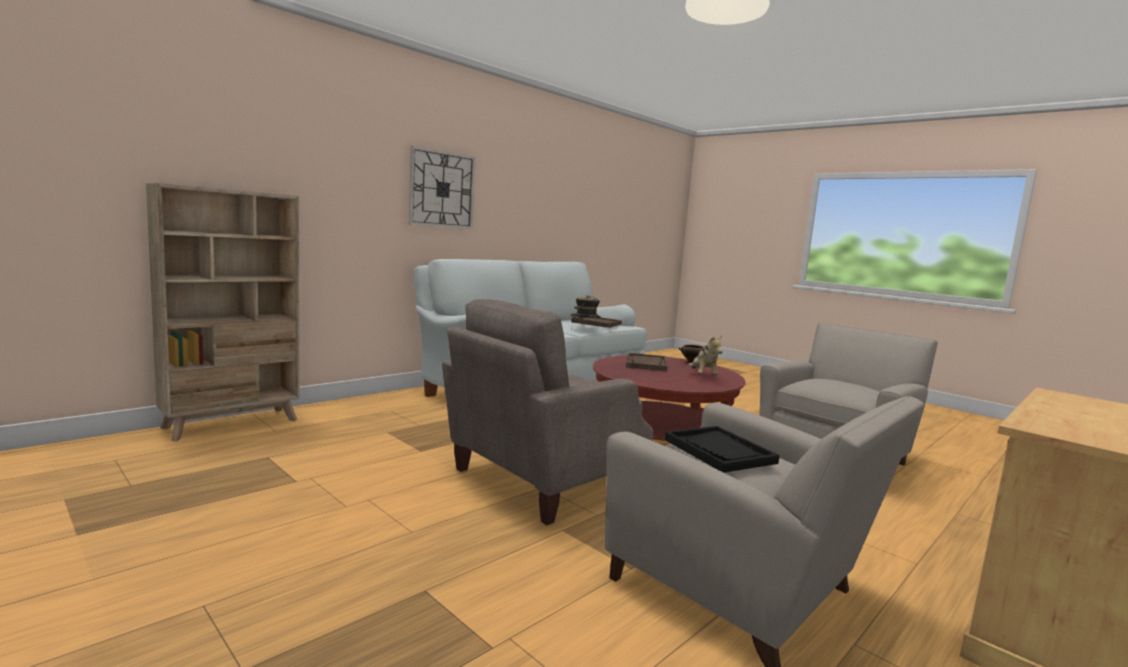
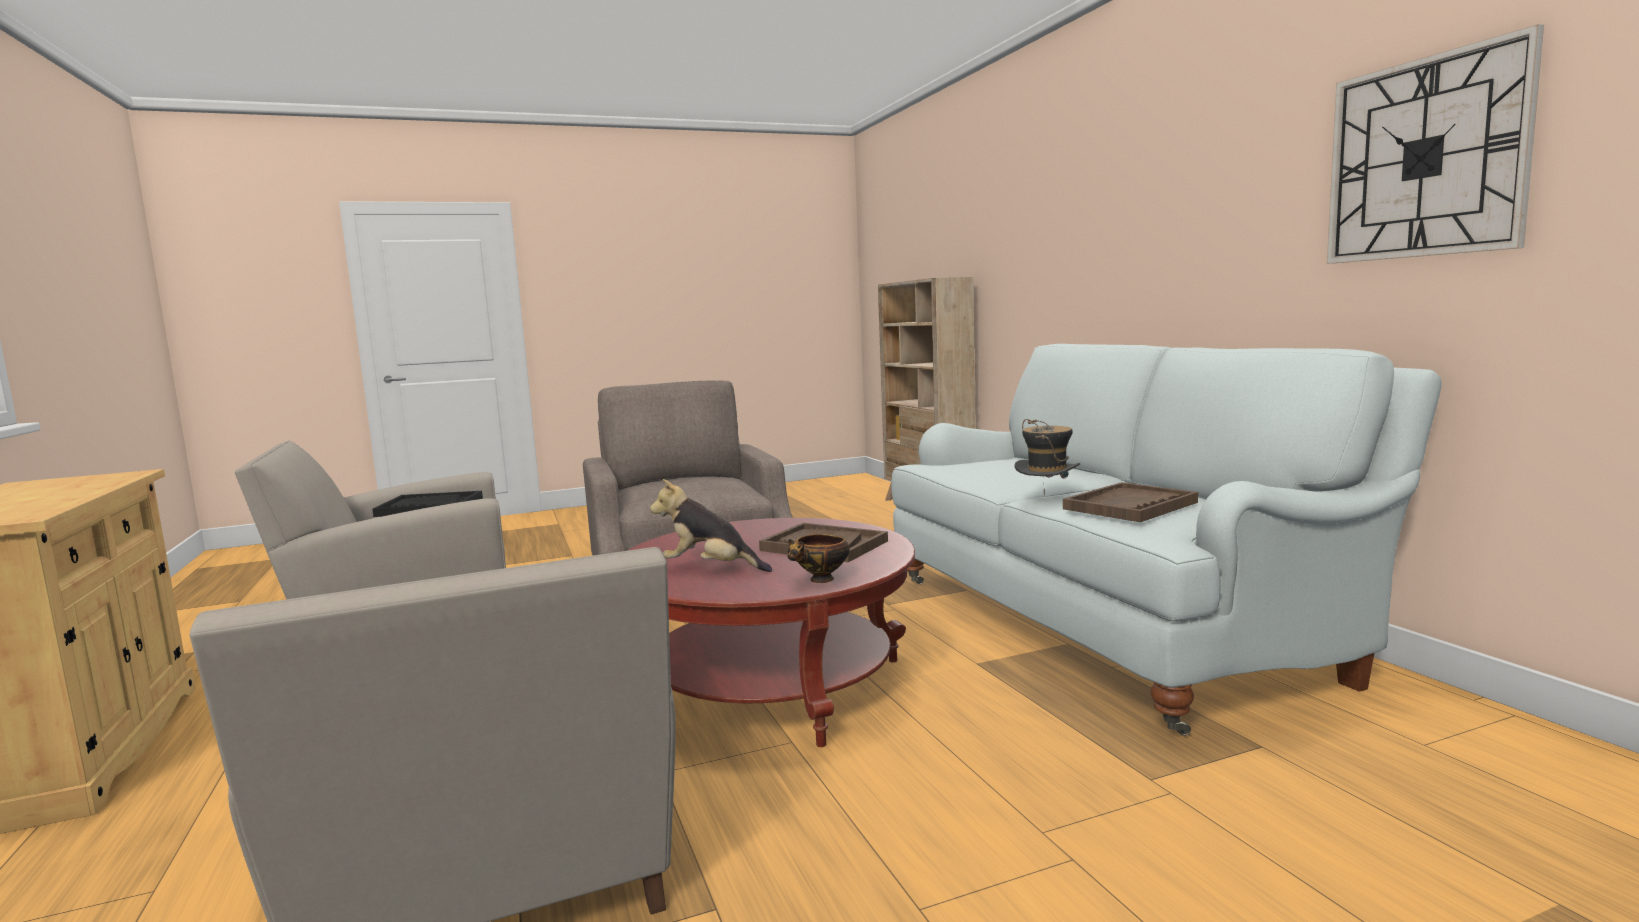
camera: 115 degrees right, 0 degrees up
(442, 189) = (1126, 222): wall clock -> wall clock (1425, 158)

